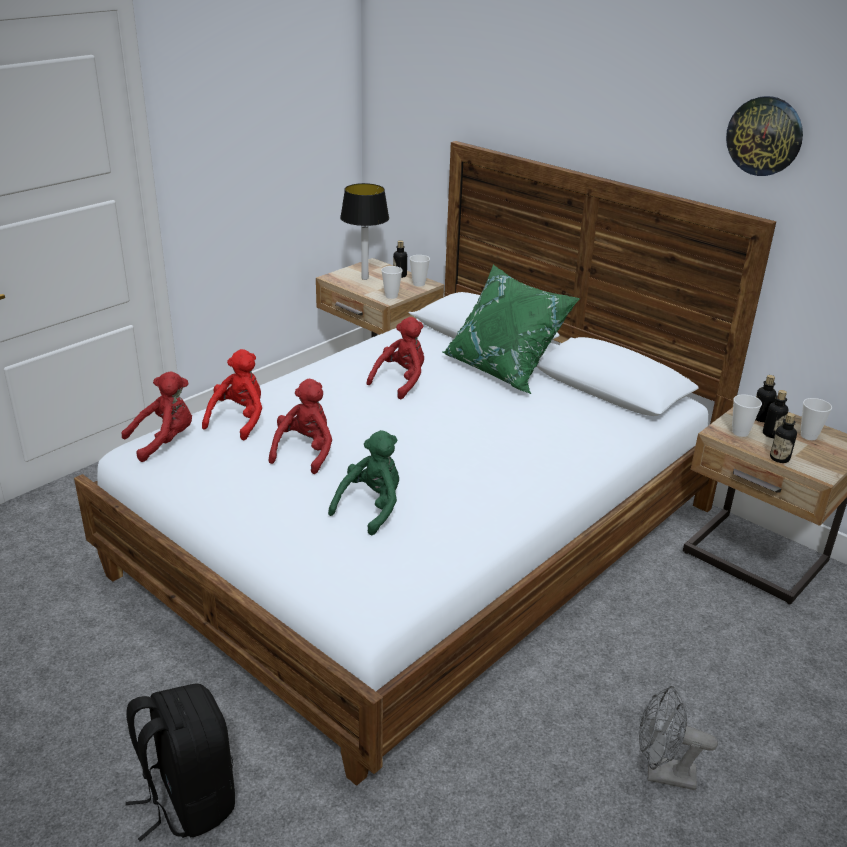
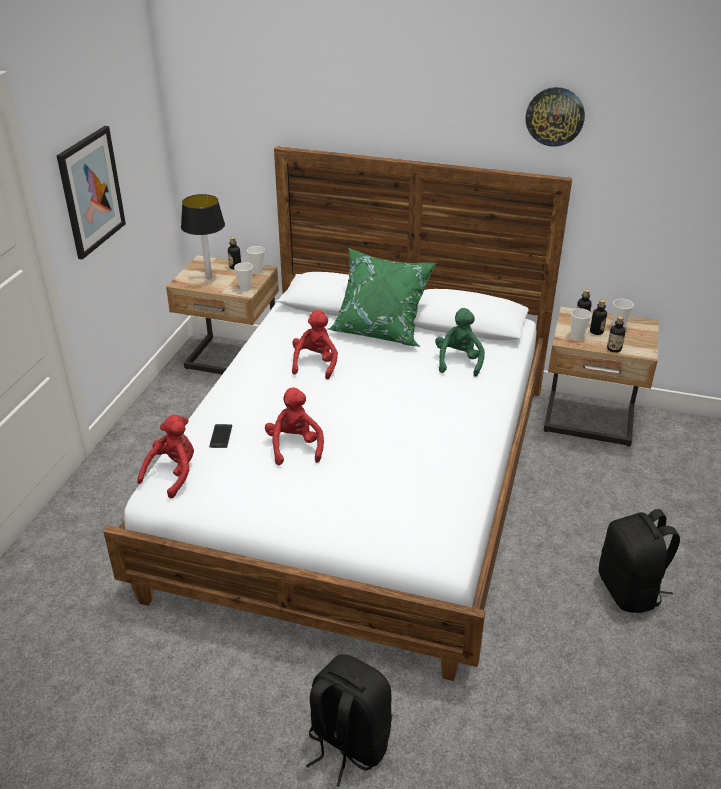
camera: 25 degrees left, 5 degrees up
(232, 147) = (91, 192): none -> picture
(239, 420) = (221, 436): red plush toy -> phone
(371, 508) = (382, 475): green plush toy -> green plush toy (458, 361)
(662, 774) = (630, 590): grey fan -> black backpack

